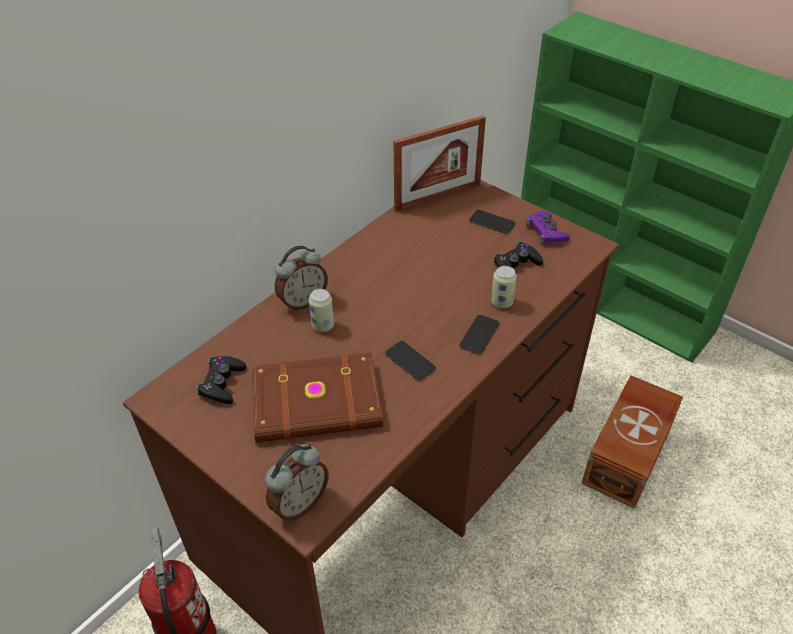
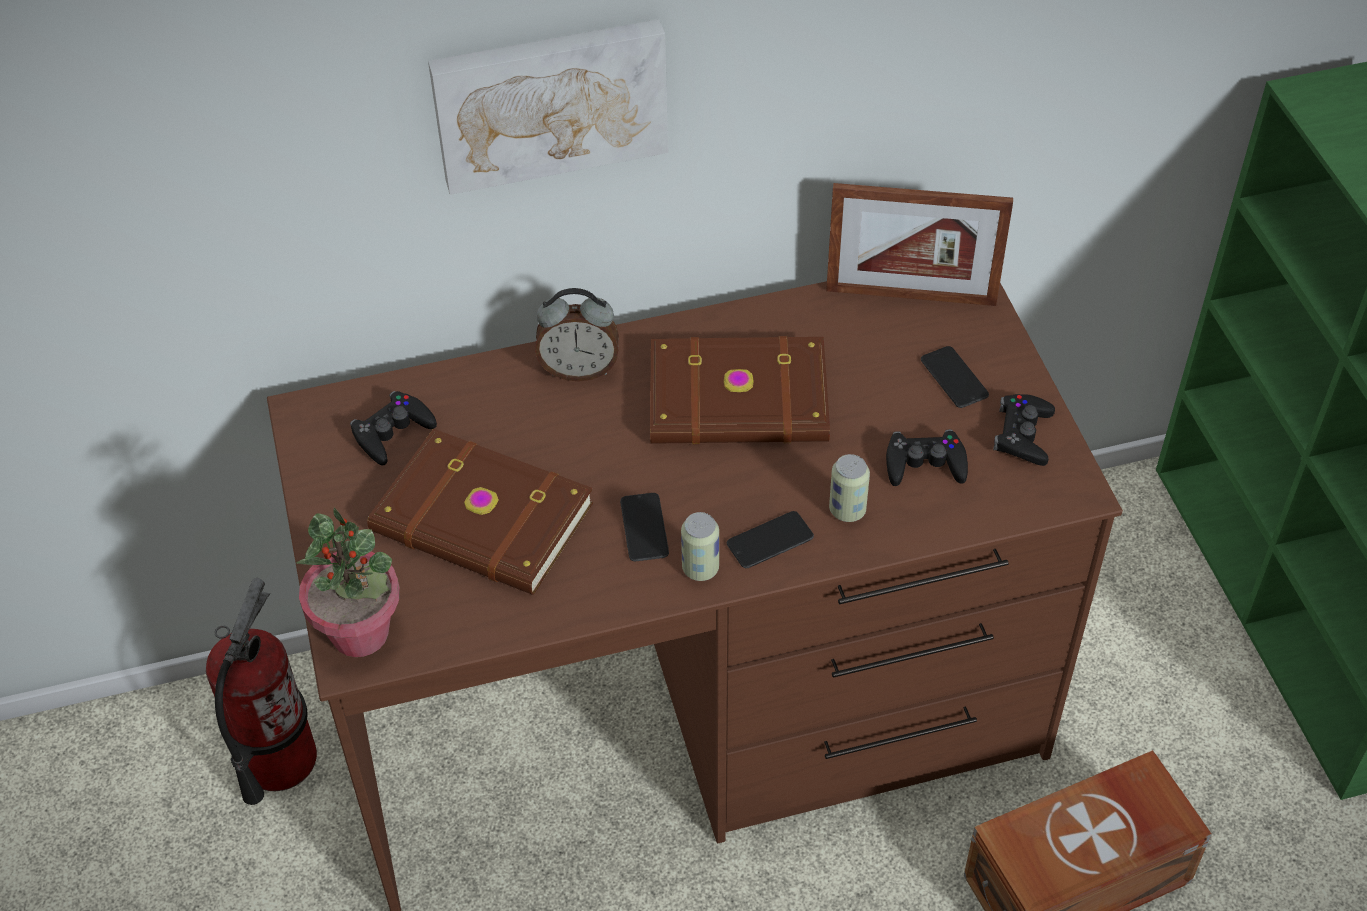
camera: 35 degrees right, 5 degrees up
(250, 127) = (550, 101): none -> picture
(299, 503) = (360, 633): alarm clock -> potted plant
(323, 325) = (576, 418): can -> can (700, 568)
(401, 278) = (739, 401): none -> brown book
(546, 232) = (1023, 435): purple game controller -> black game controller

